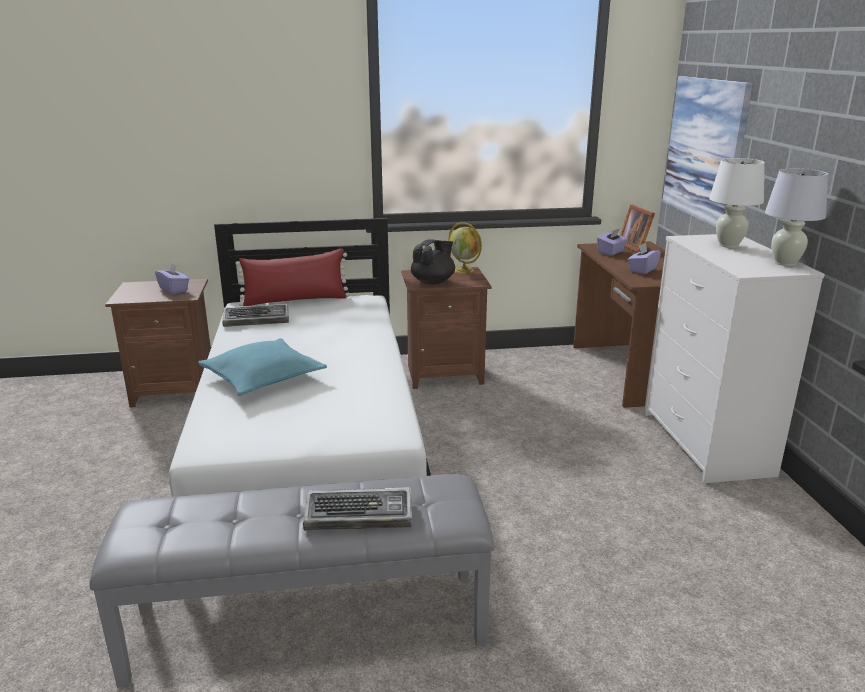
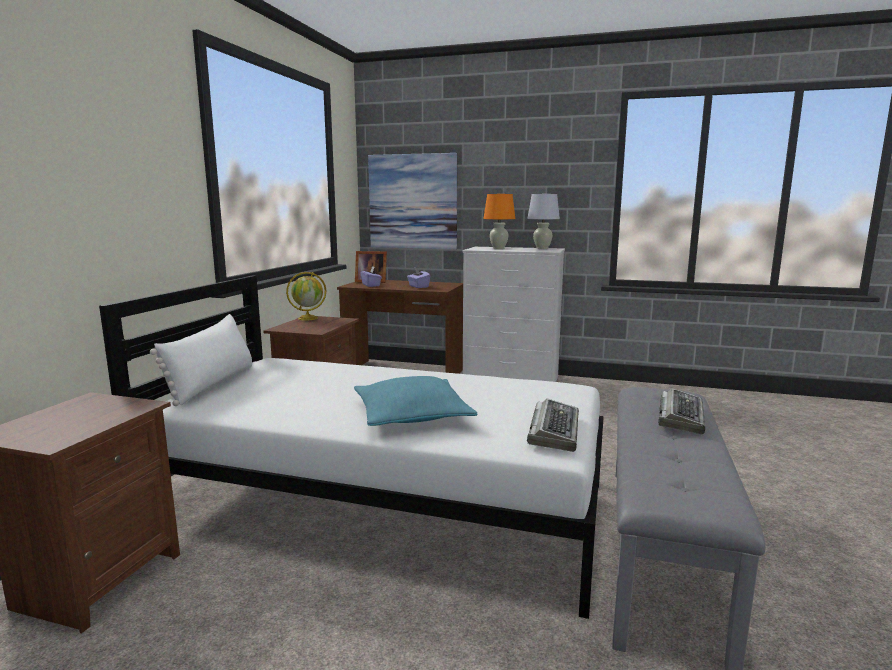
camera: 65 degrees left, 10 degrees down
(174, 290) = (94, 410): purple tissue box -> none
(257, 320) = (241, 403): keyboard -> keyboard (554, 431)
(295, 300) = (212, 383): red pillow -> white pillow
(433, 282) = (317, 327): black teapot -> none
(728, 245) = (498, 248): white table lamp -> orange table lamp

